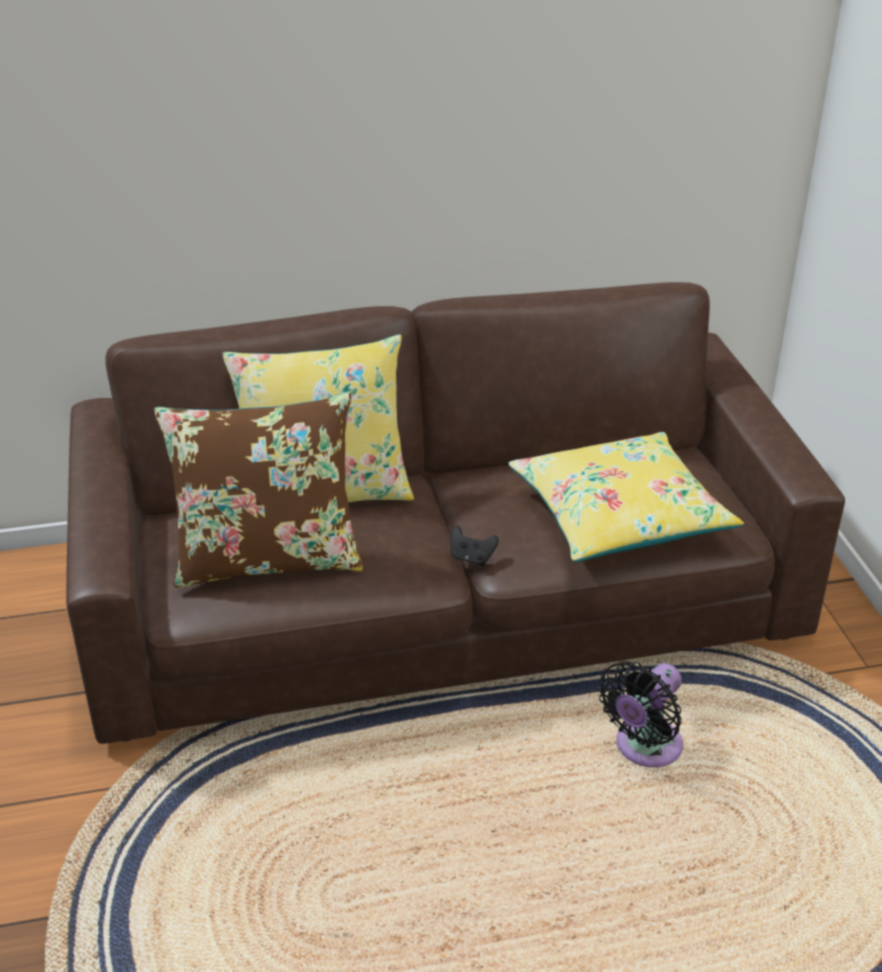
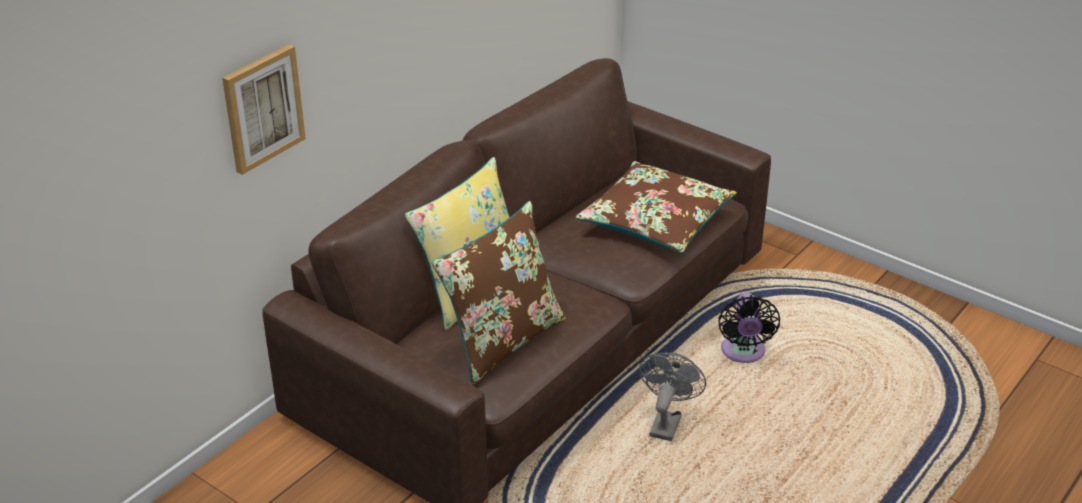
camera: 40 degrees left, 0 degrees up
(85, 157) = (262, 108): none -> picture
(449, 775) = (666, 422): none -> grey fan
(471, 558) = (607, 283): black game controller -> none
(619, 515) = (656, 221): yellow pillow -> brown pillow

